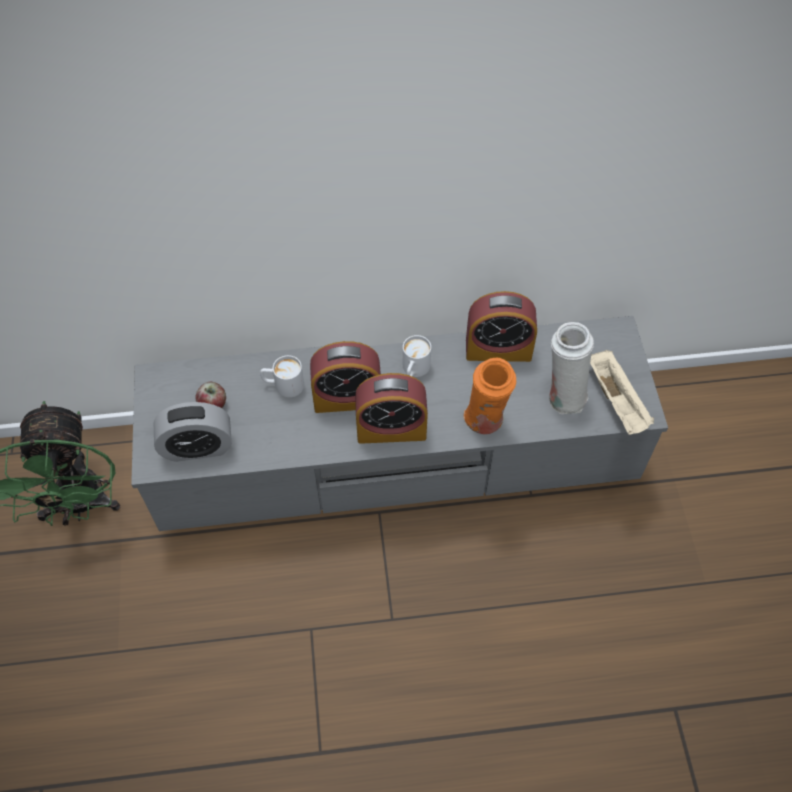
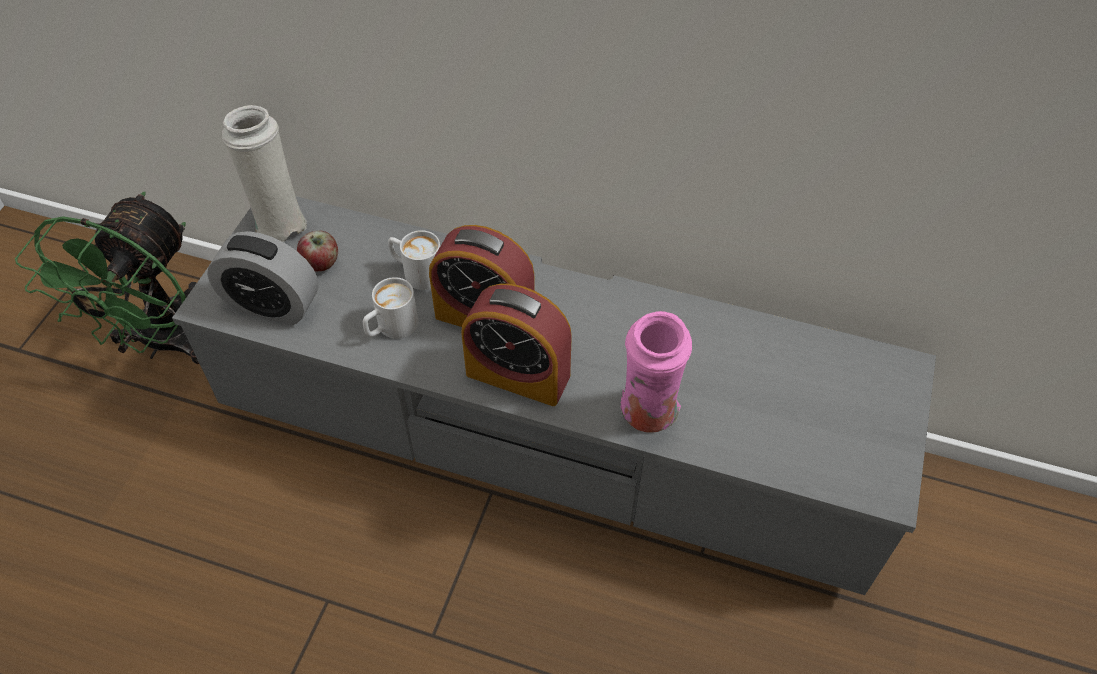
camera: 25 degrees right, 5 degrees down
(414, 370) = (589, 315): white mug -> white mug (391, 328)
(485, 422) = (648, 415): orange vase -> pink vase
(498, 349) = (717, 329): alarm clock -> none
(563, 396) = (777, 423): white vase -> white vase (278, 223)
(617, 401) = (854, 460): beige tray -> none

